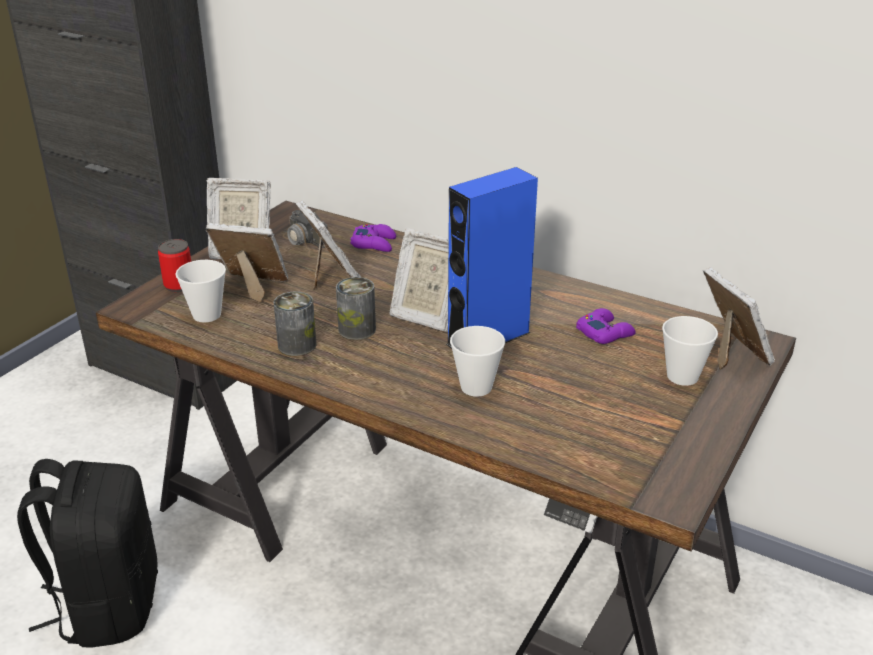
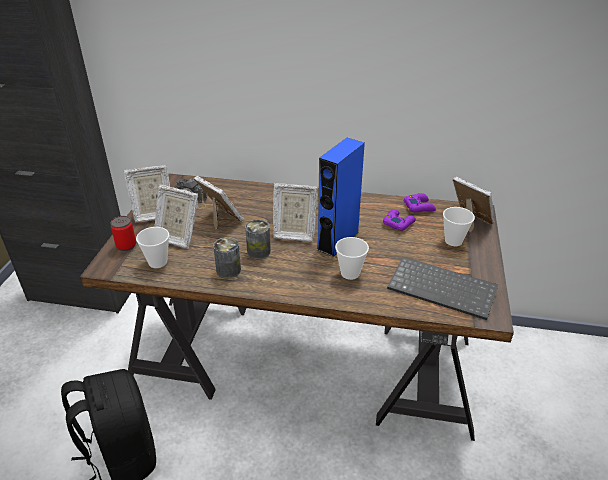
camera: 20 degrees left, 5 degrees up
(254, 288) = (177, 237): picture frame -> picture frame turned 150 degrees counterclockwise
(374, 243) = (234, 192): purple game controller -> purple game controller (419, 206)
(615, 441) = (443, 288): none -> keyboard

